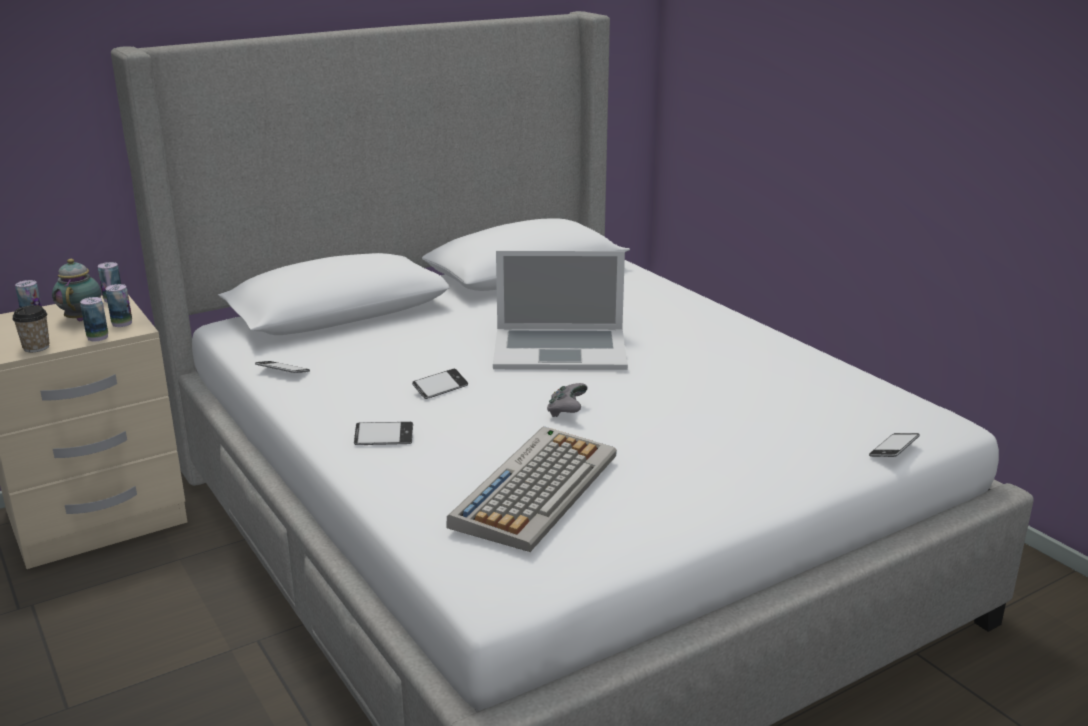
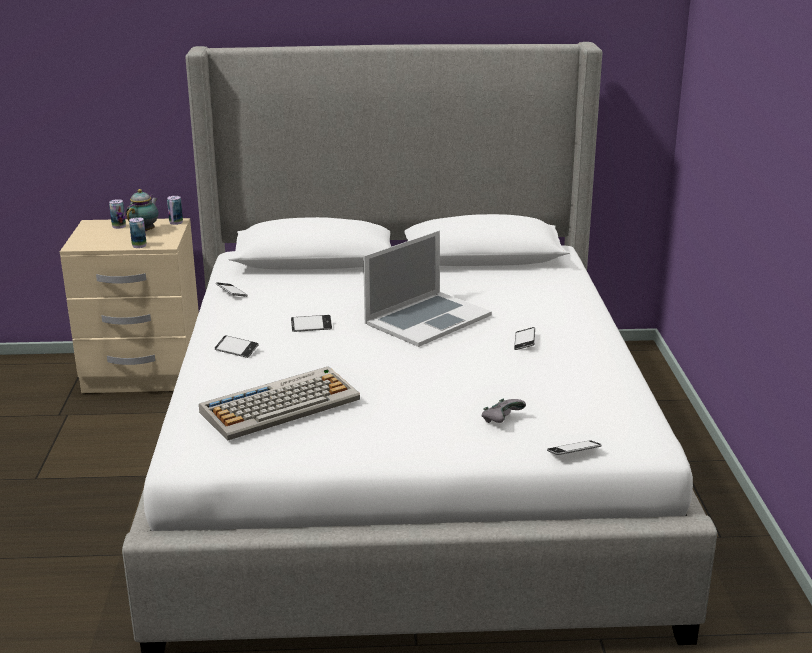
camera: 30 degrees right, 0 degrees up
(36, 347) = (100, 245): cup -> none
(122, 323) = (162, 239): can -> none
(560, 349) = (427, 319): laptop -> laptop turned 75 degrees counterclockwise
(566, 411) = (371, 362): grey game controller -> grey game controller (501, 420)
(690, 350) = (524, 342): none -> phone

